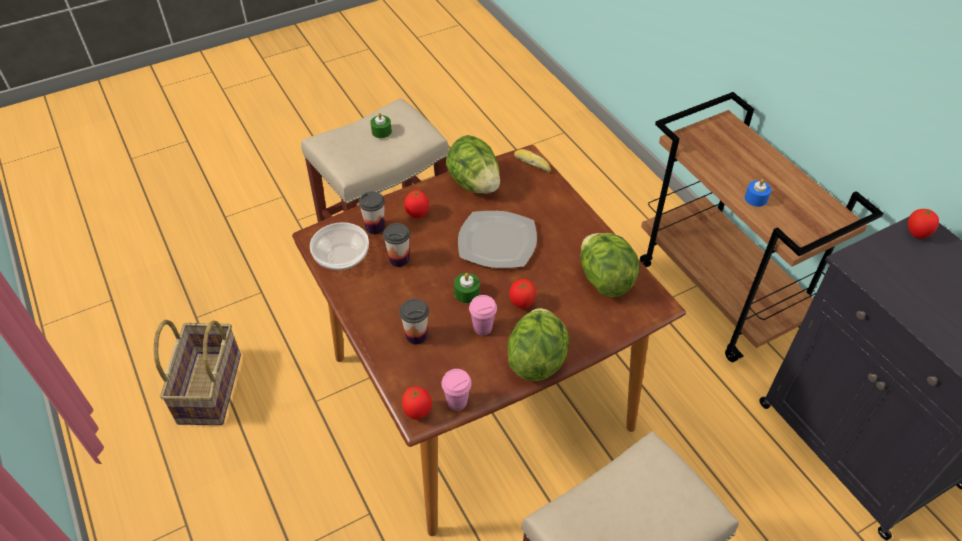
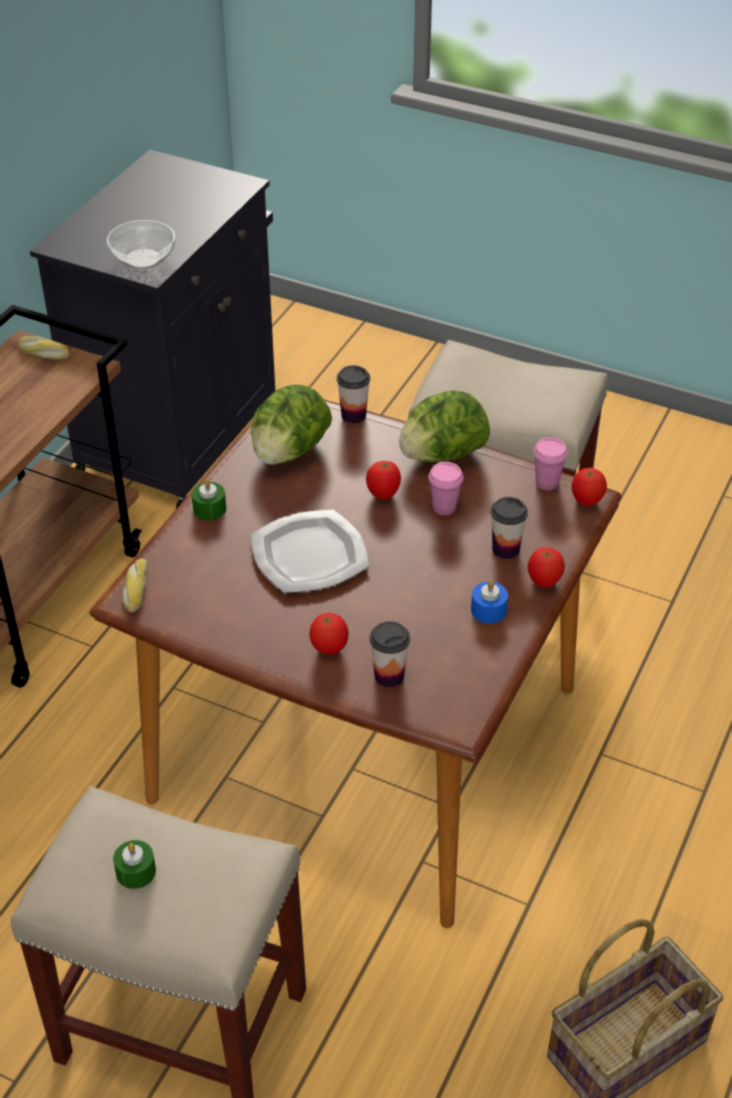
camera: 125 degrees left, 5 degrees down
(342, 257) = (465, 676): bowl -> bowl (142, 258)
(399, 259) = (418, 622): cup -> cup (353, 415)
(467, 293) = (411, 541): green candle -> green candle (209, 509)
(474, 184) = (223, 625): lettuce -> none
(755, 198) = (32, 411): blue candle -> blue candle (488, 610)
(826, 226) = (43, 354): none -> bread
(916, 234) = (74, 247): tomato -> tomato (543, 582)

